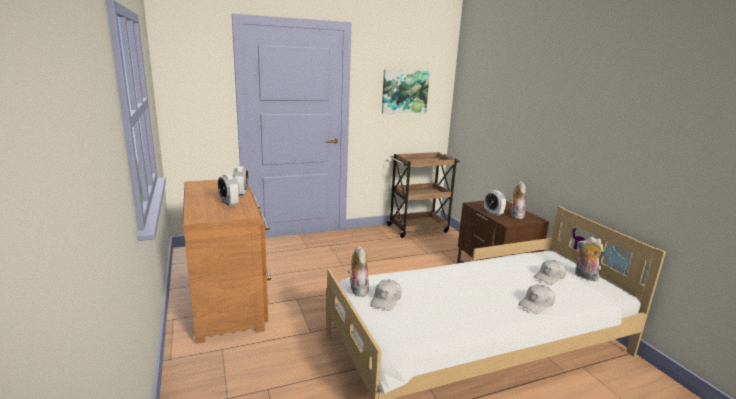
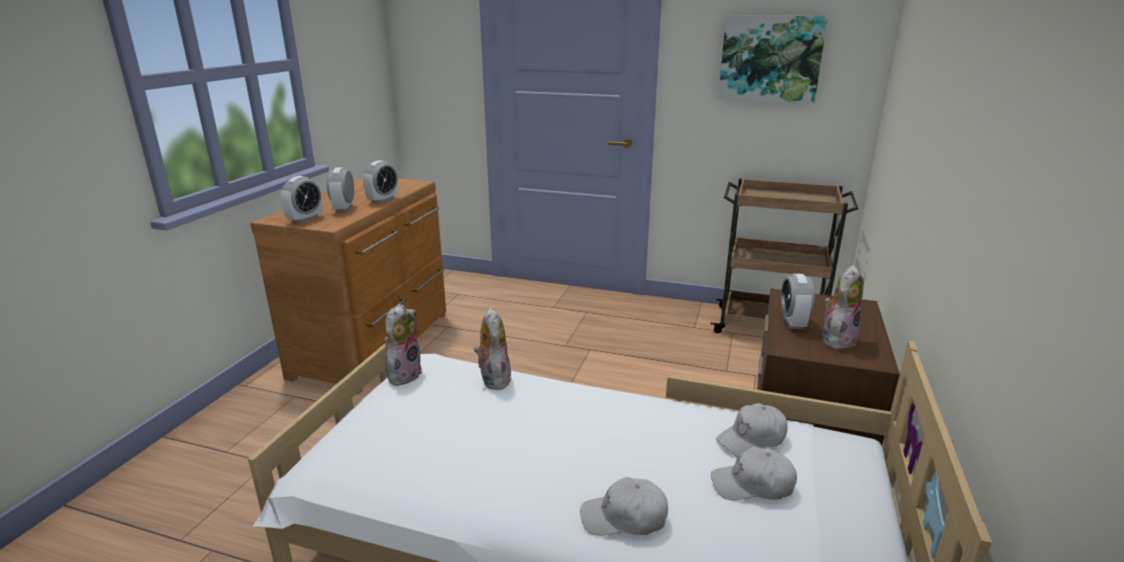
camera: 40 degrees right, 5 degrees up
(219, 214) = (305, 219): none -> alarm clock
(386, 300) = (410, 402): white cap -> white cap (752, 439)
(585, 277) = (848, 521): plush toy -> plush toy (493, 379)

